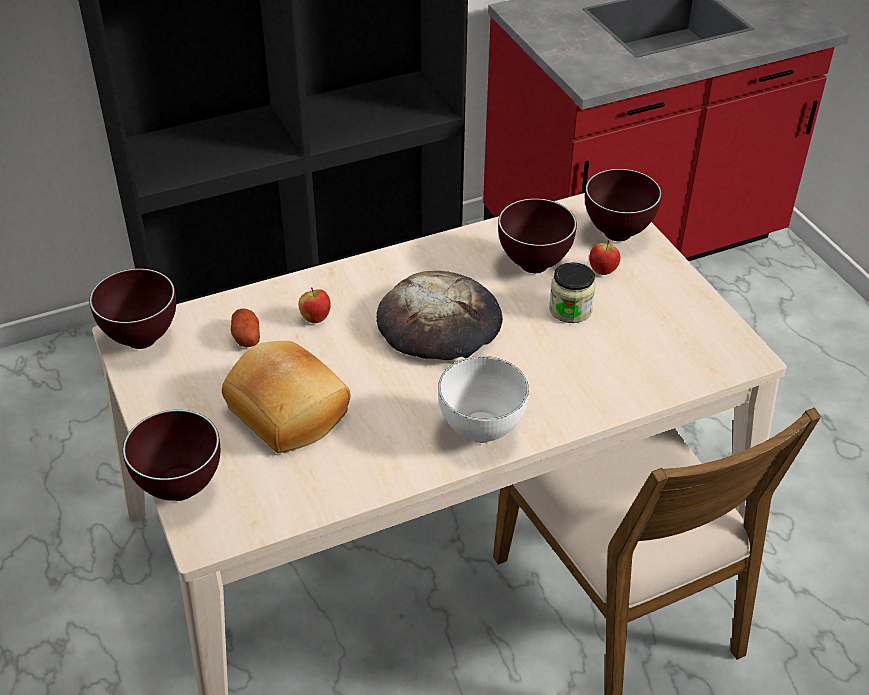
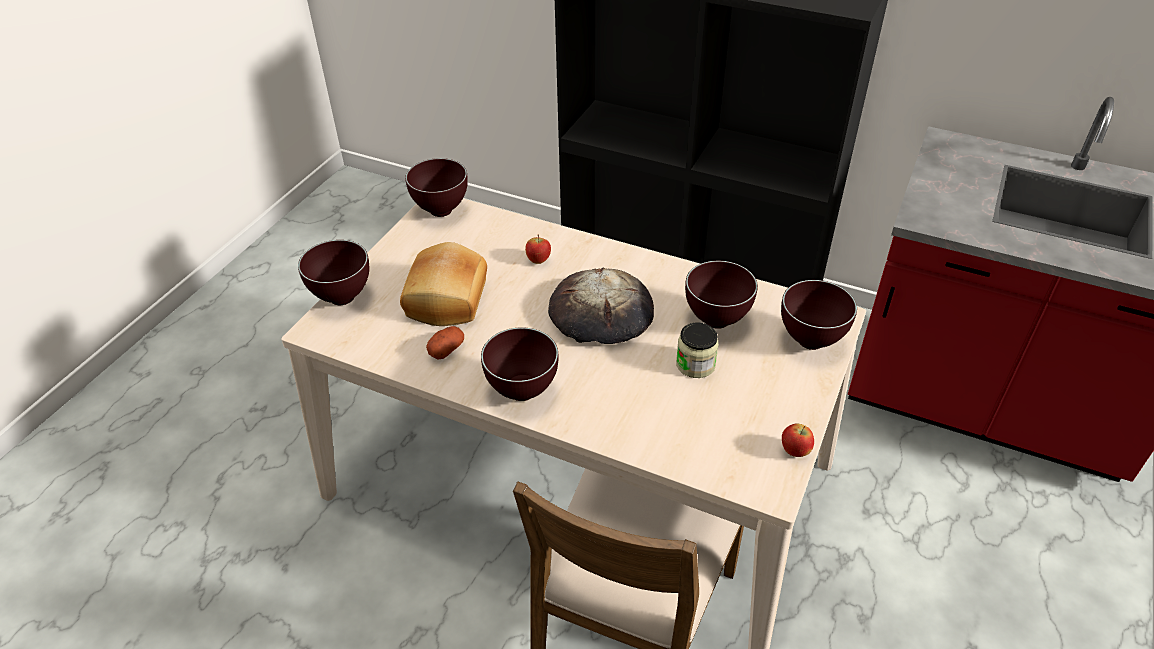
camera: 50 degrees right, 0 degrees up
(246, 336) = (489, 245): potato -> potato (446, 350)
(479, 432) = (521, 391): white bowl -> brown bowl
(602, 271) = (758, 357): apple -> apple (794, 451)

